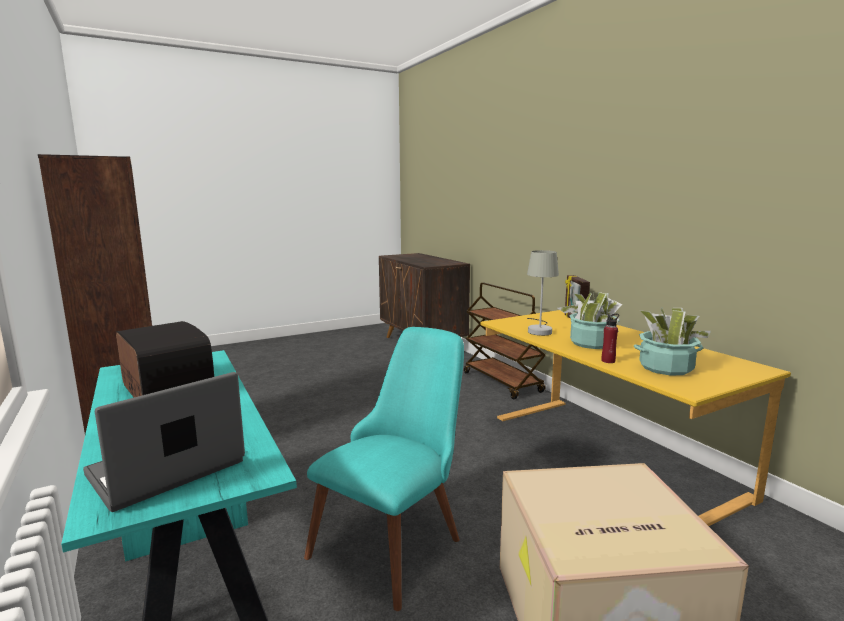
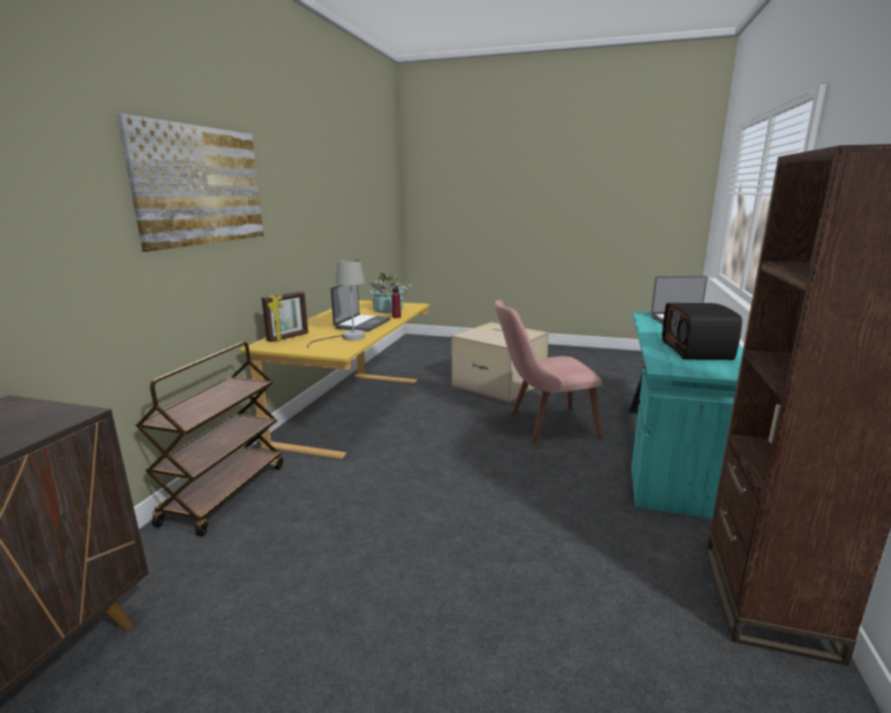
camera: 135 degrees left, 5 degrees up
(396, 537) = (542, 426): turquoise chair -> pink chair
(568, 177) = (201, 186): none -> picture
(592, 343) = (362, 324): potted plant -> laptop

